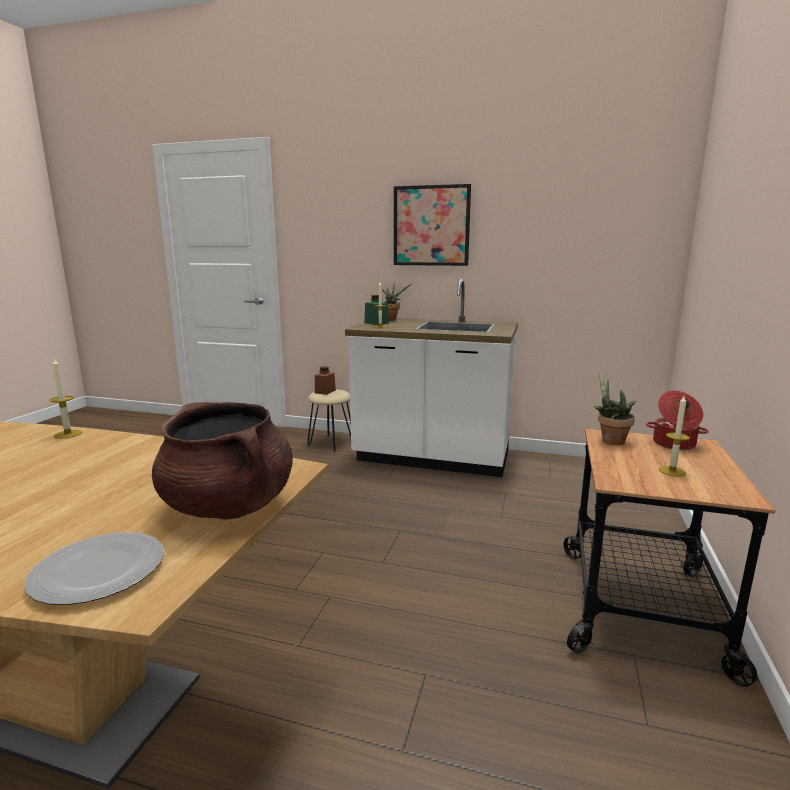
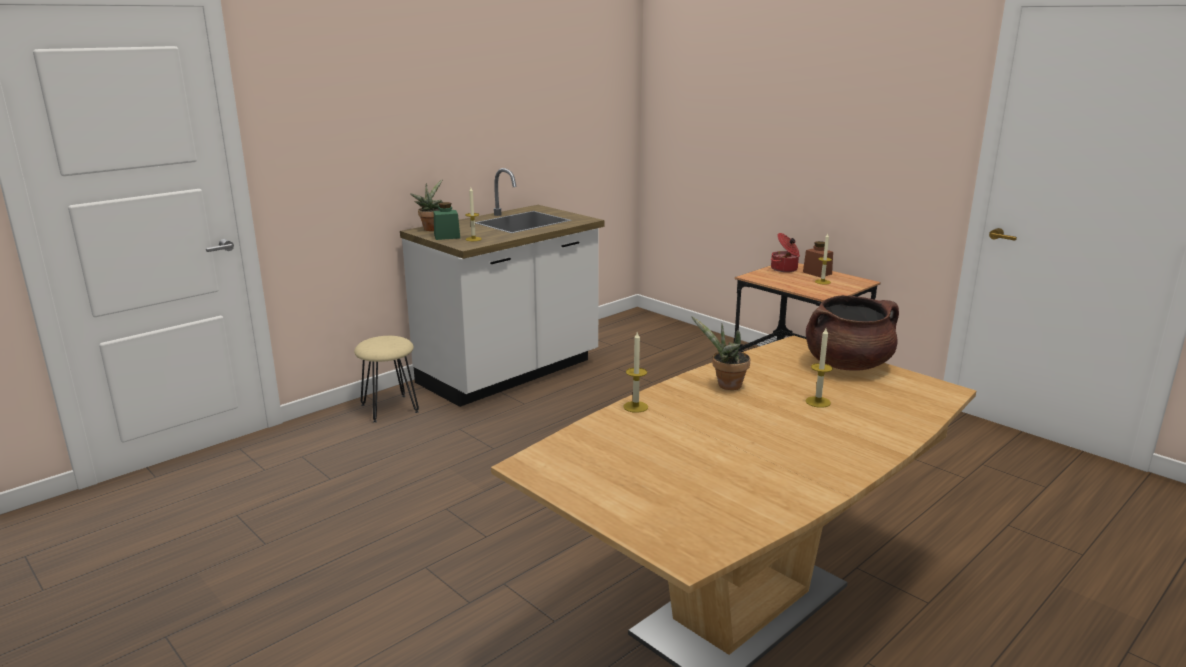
camera: 60 degrees left, 5 degrees up
(80, 505) = (818, 402): none -> candle
(100, 571) = (915, 397): plate -> none
(325, 391) = (375, 343): brown jar -> brown jar (817, 273)
(431, 226) = (449, 109): picture -> none
(610, 440) = (763, 278): potted plant -> potted plant (726, 385)

